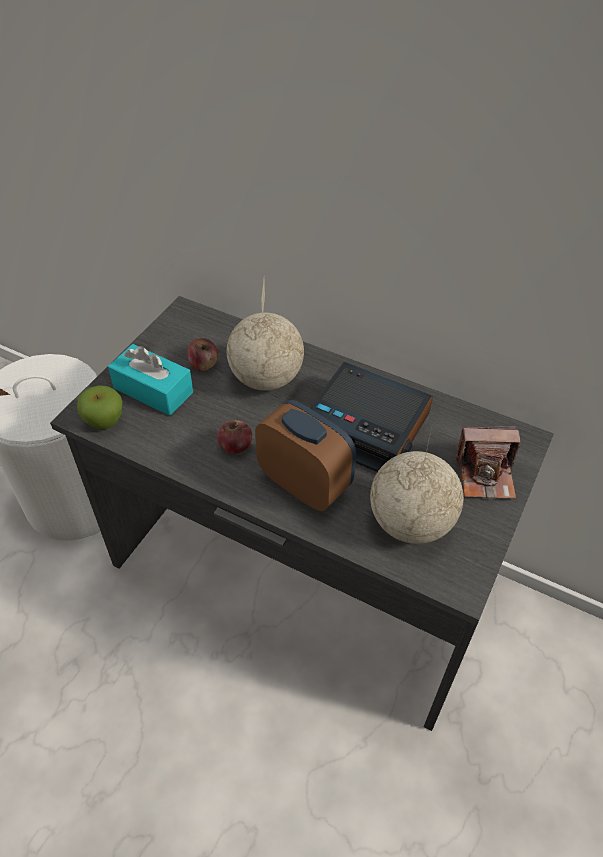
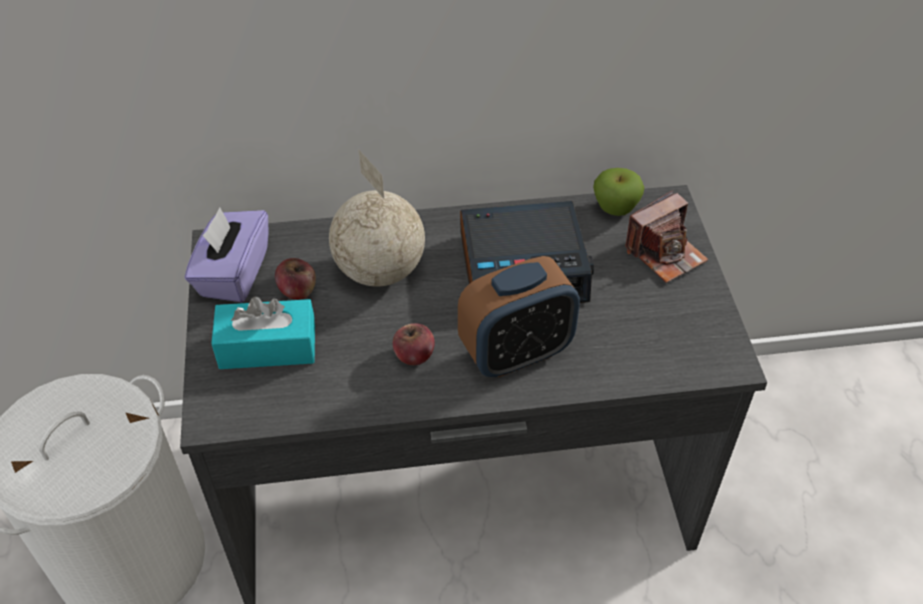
camera: 35 degrees left, 0 degrees up
(104, 421) = (246, 410): apple -> apple (615, 209)
(176, 334) = (233, 274): none -> purple tissue box
(304, 484) = (516, 353): alarm clock -> alarm clock turned 150 degrees clockwise
(411, 522) = (642, 332): globe -> none

